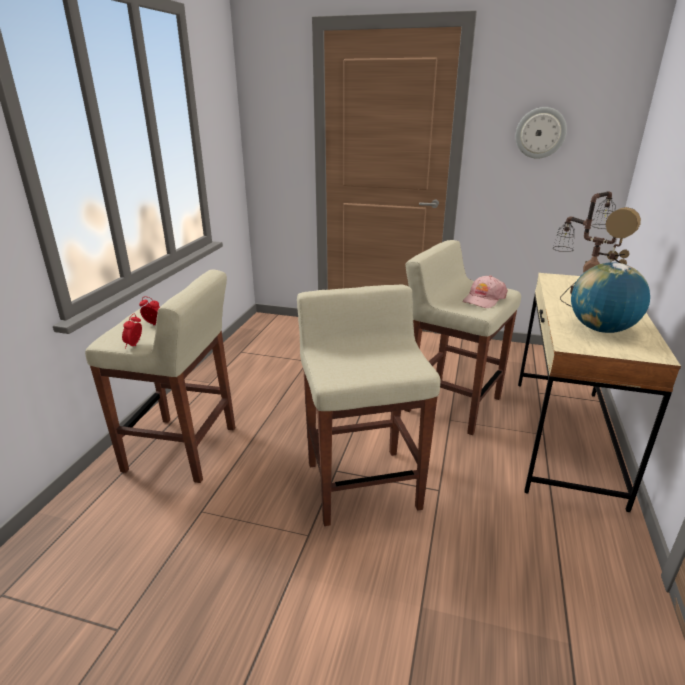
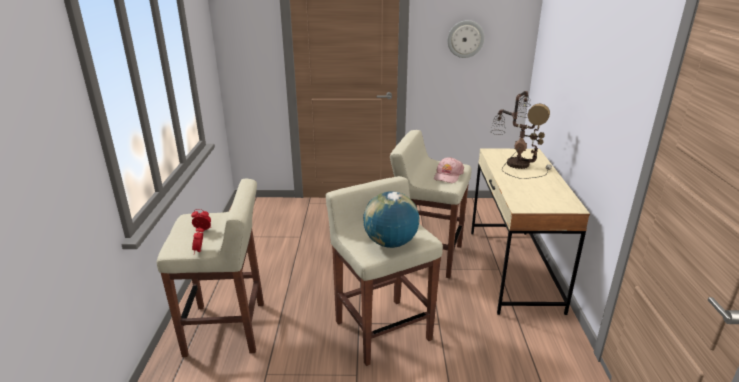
camera: 15 degrees left, 0 degrees up
(601, 329) = (535, 192): globe -> globe (390, 243)

